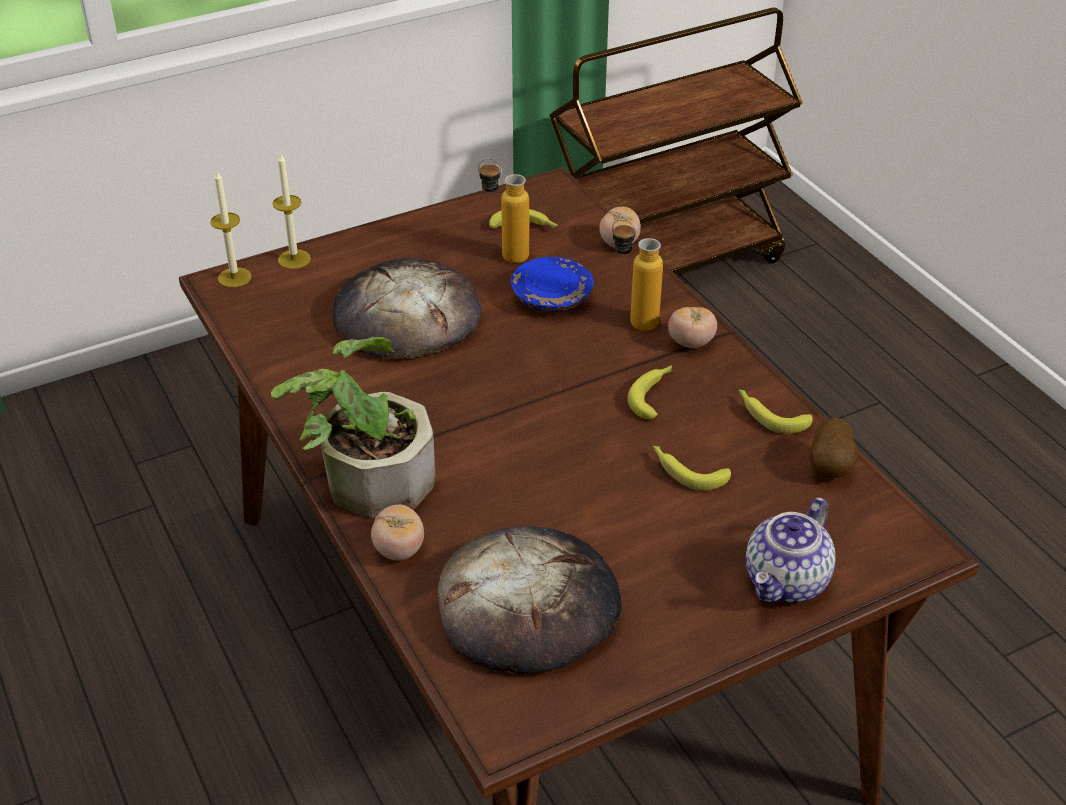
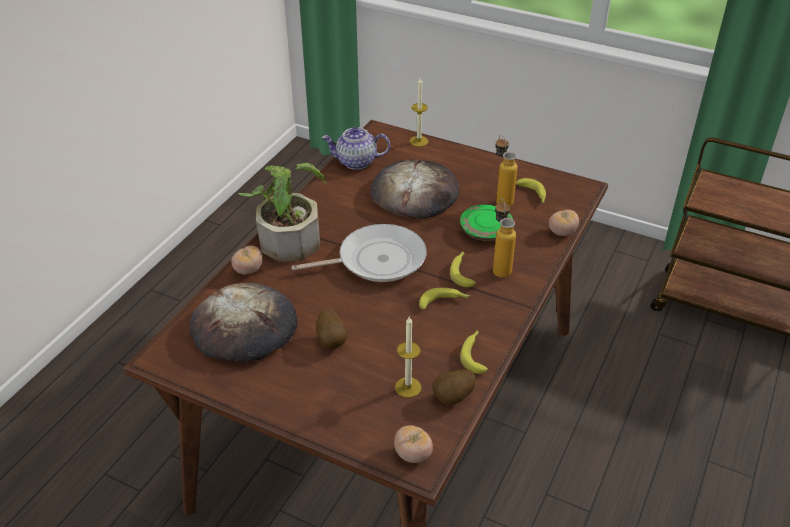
camera: 55 degrees right, 0 degrees up
(234, 277) = (385, 132): candle -> candle (408, 387)
(511, 415) = (376, 260): none -> frying pan
(552, 296) = (486, 230): blue plate -> green plate
(636, 528) = (332, 341): none -> potato
(687, 471) = (394, 341): banana -> banana (462, 272)
(691, 342) = (505, 297): tomato -> tomato (413, 454)
(787, 582) = (341, 417): teapot -> teapot (356, 162)

